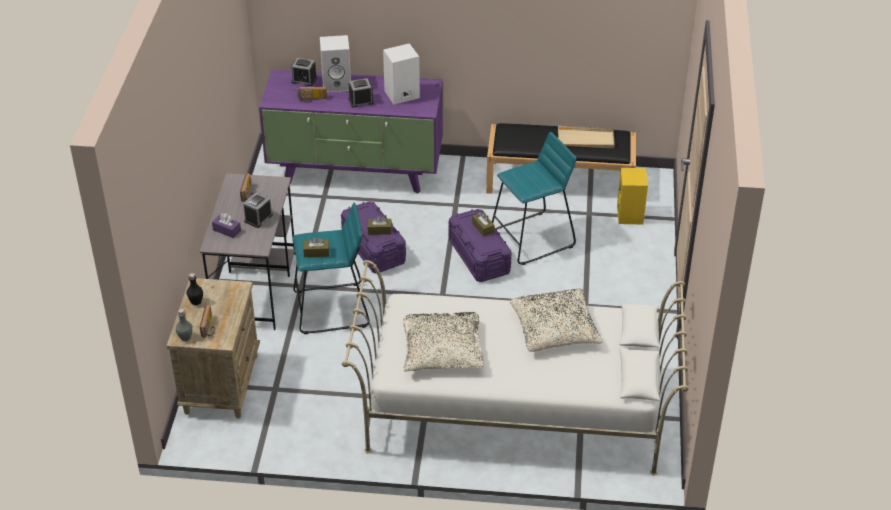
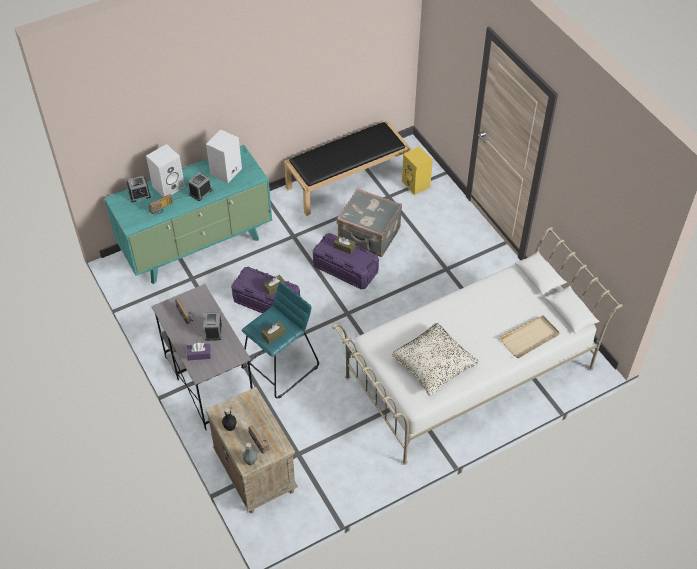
camera: 35 degrees left, 10 degrees up
(356, 170) = (196, 245): purple dresser -> turquoise dresser
(532, 239) = (369, 236): turquoise stool -> grey suitcase
(555, 329) = (490, 305): beige pillow -> none
(586, 139) = (363, 143): beige tray -> beige tray (530, 338)

